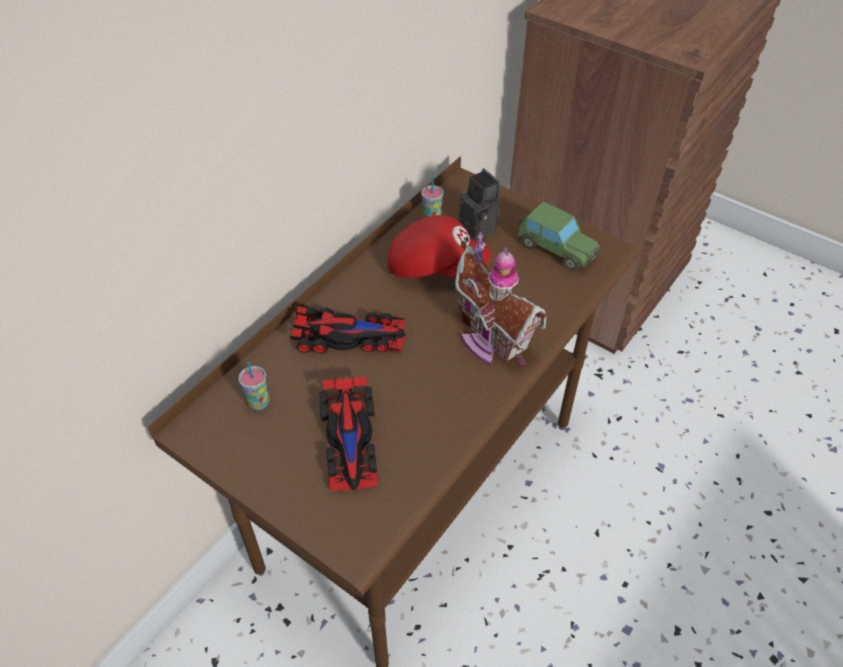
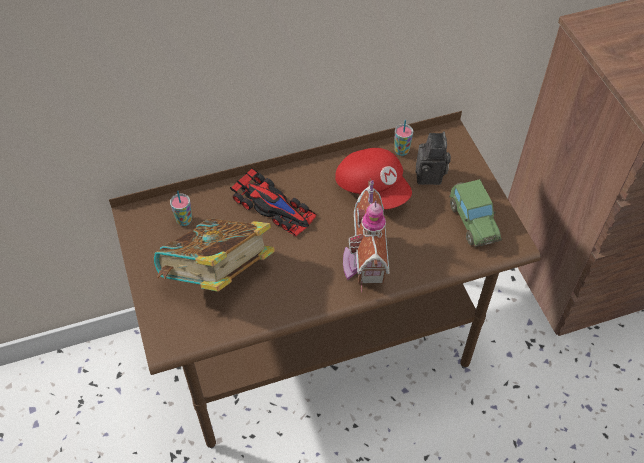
camera: 35 degrees right, 5 degrees up
(350, 438) = (218, 275): toy car -> book

